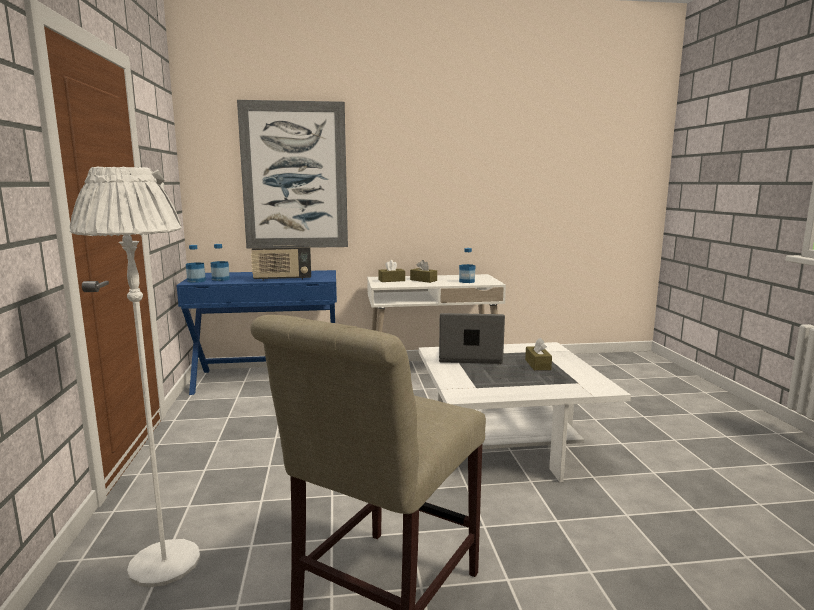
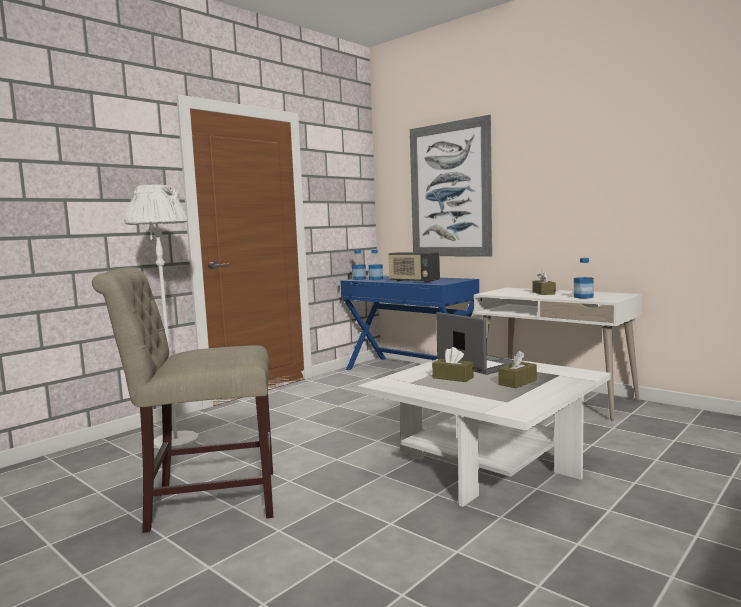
camera: 50 degrees right, 5 degrees down
(391, 280) = (513, 291): brown tissue box -> brown tissue box (453, 377)

